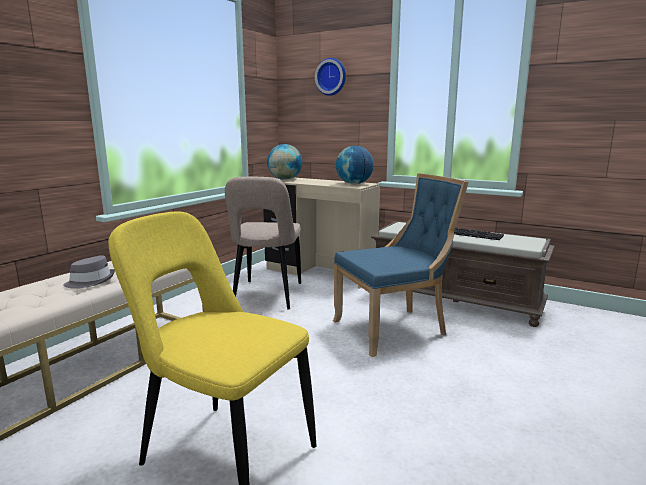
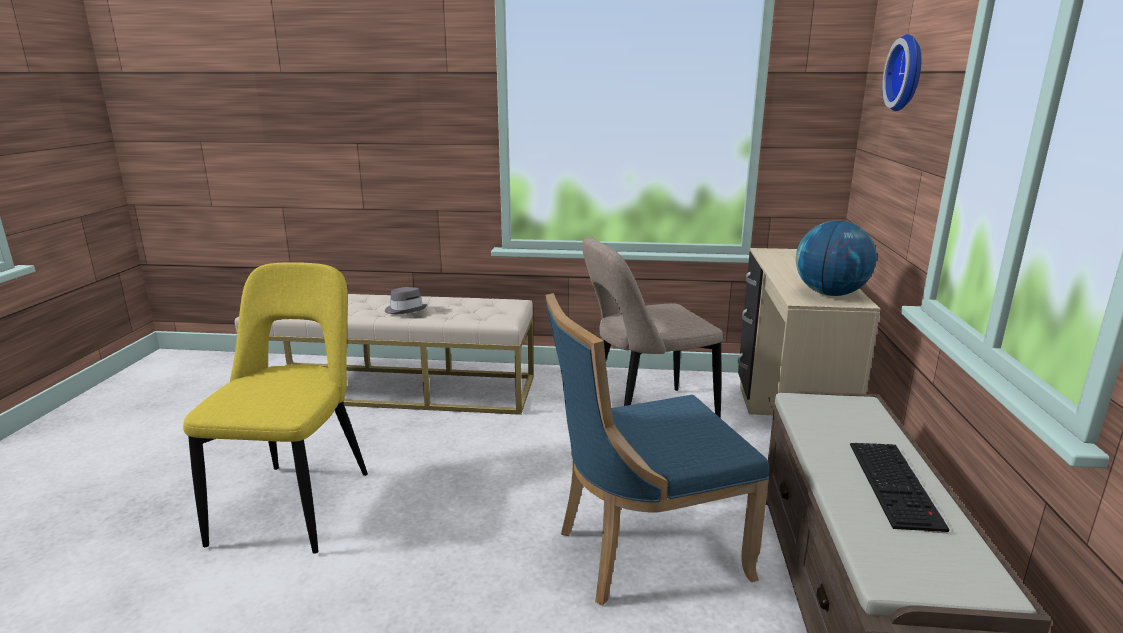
camera: 65 degrees right, 5 degrees up
(285, 179) = (786, 254): globe -> none
(394, 329) = (643, 551): blue chair -> blue chair turned 120 degrees clockwise

